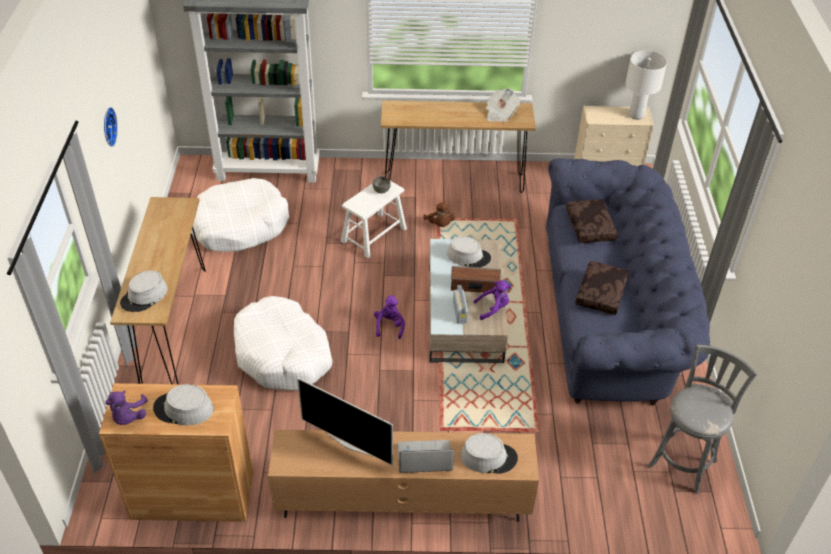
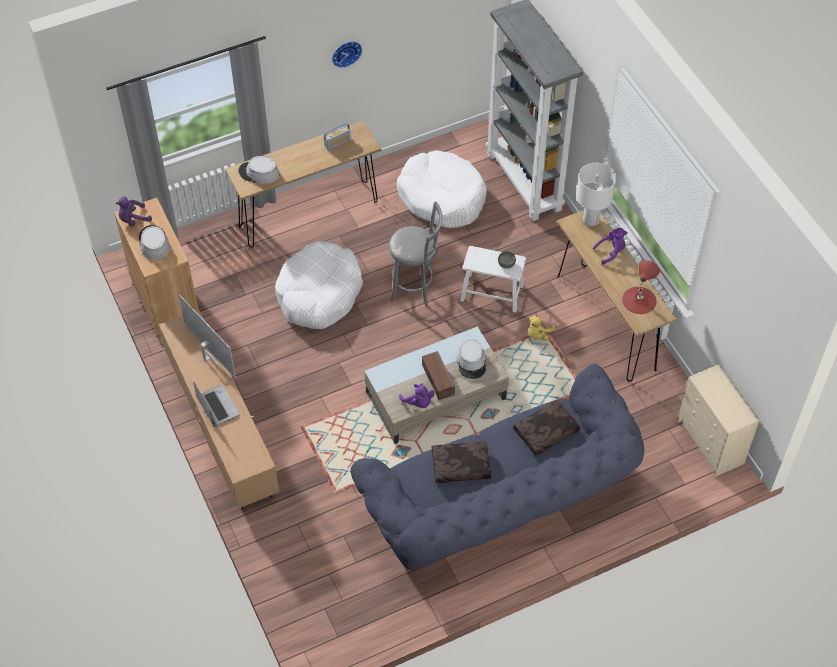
camera: 65 degrees right, 10 degrees up
(349, 443) = (208, 357): television -> television turned 135 degrees clockwise
(389, 326) = (390, 349): purple plush toy -> purple plush toy (611, 252)
(439, 224) = (538, 334): brown plush toy -> yellow plush toy
(460, 312) = (400, 381): radio -> radio (337, 142)
(488, 457) = (238, 445): grey hat -> none
(500, 114) = (639, 300): newspaper -> red table lamp
(636, 115) = (734, 414): white table lamp -> white table lamp (590, 220)
(683, 461) = (359, 608): grey stool -> grey stool (415, 287)

